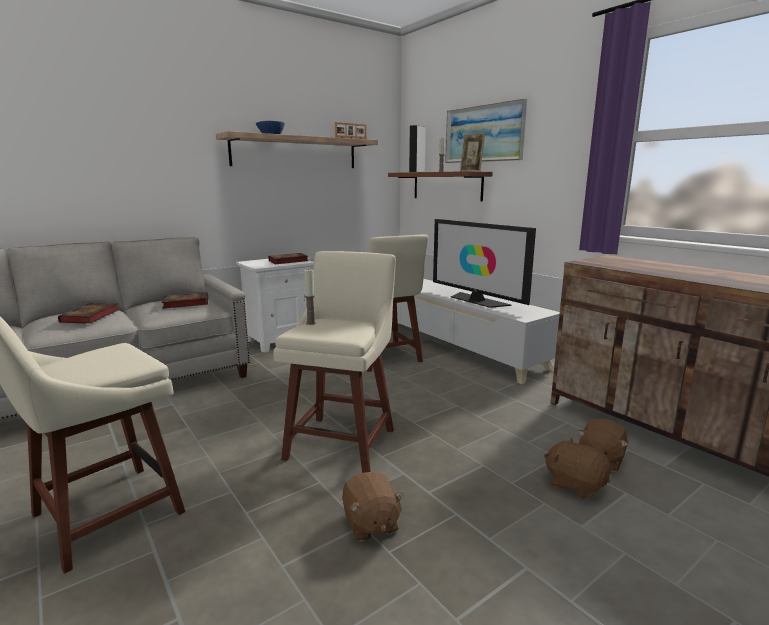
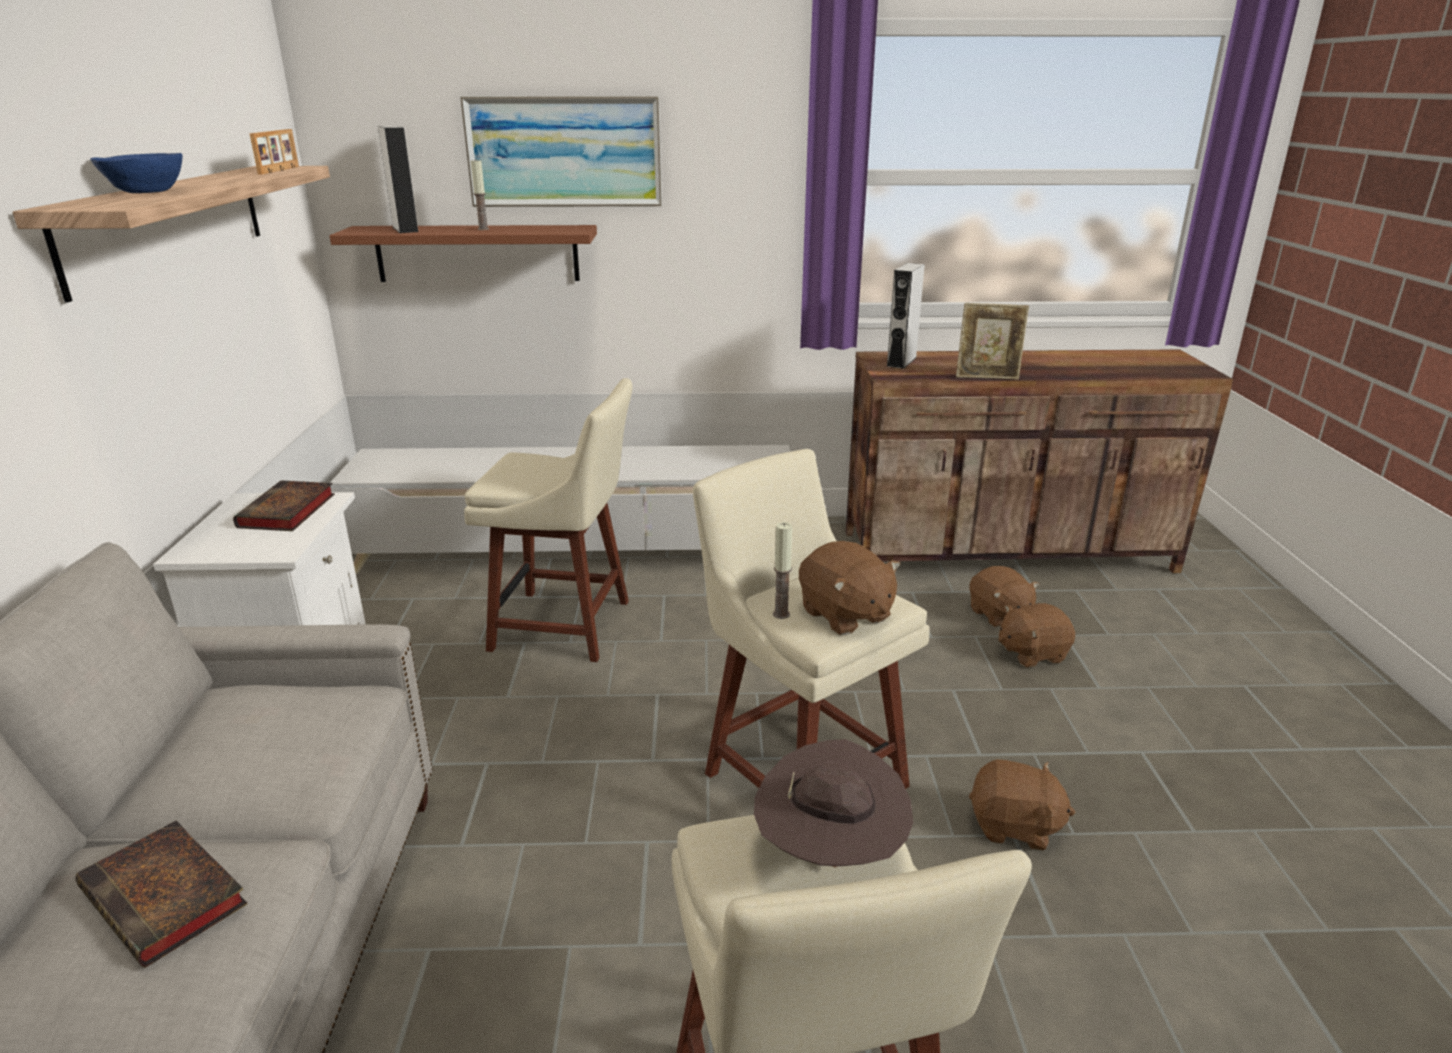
camera: 55 degrees left, 10 degrees up
(112, 363) = (830, 854): none -> brown hat
(185, 303) = (274, 723): book -> none
(326, 332) = (845, 615): none -> brown plush toy
(471, 171) = (555, 226): picture frame -> picture frame (987, 377)
(477, 300) = (659, 464): television -> none
(618, 261) = (901, 361): none -> grey speaker

